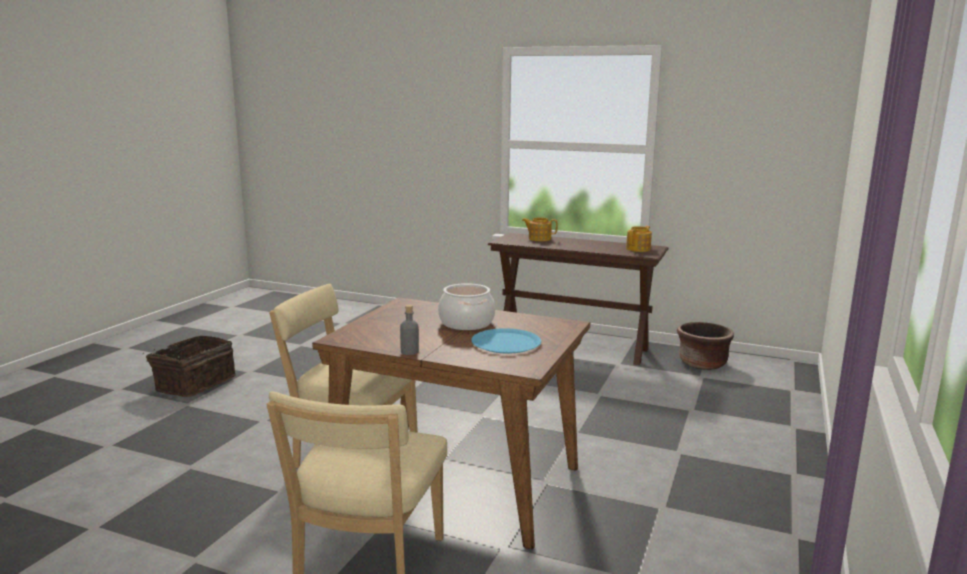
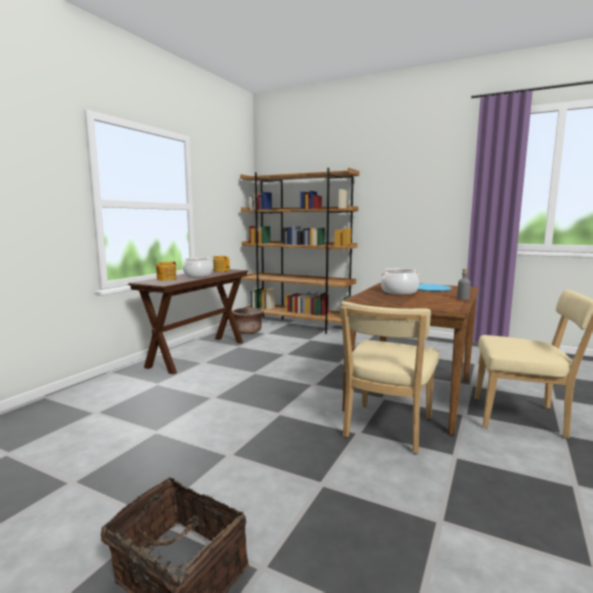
camera: 85 degrees left, 5 degrees down
(576, 245) = (198, 275): none -> cooking pot
(783, 397) = (298, 325): none -> brown bookcase

